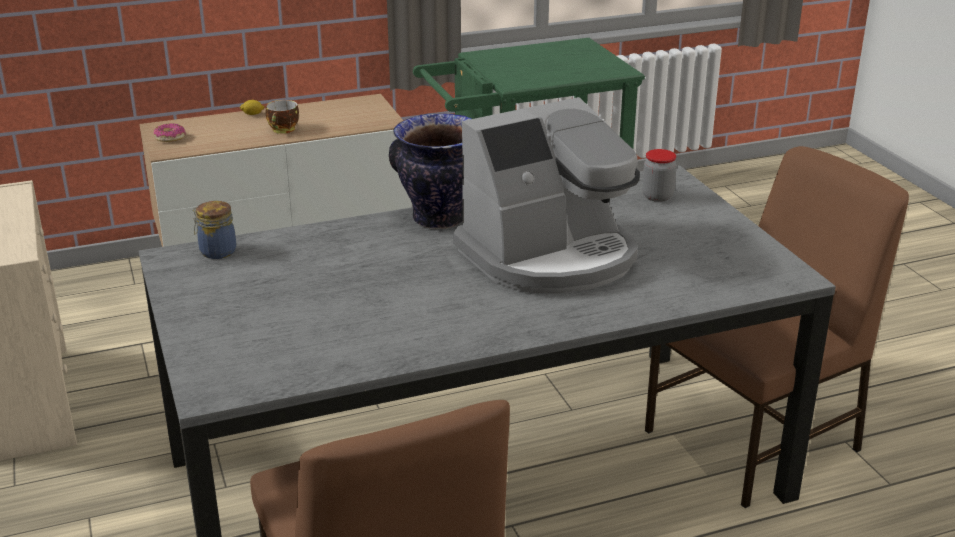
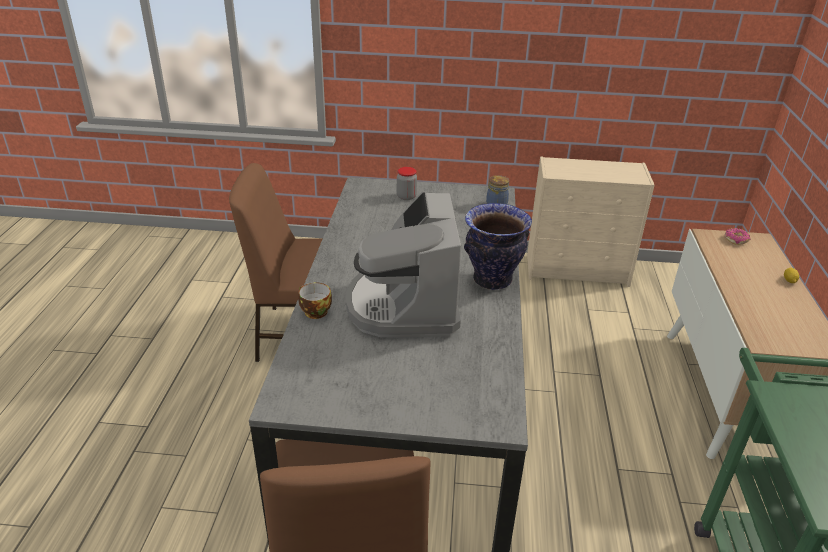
camera: 115 degrees right, 5 degrees up
(283, 130) = (747, 287): cup -> cup (314, 312)
(657, 196) = (464, 396): jar -> jar (406, 196)

